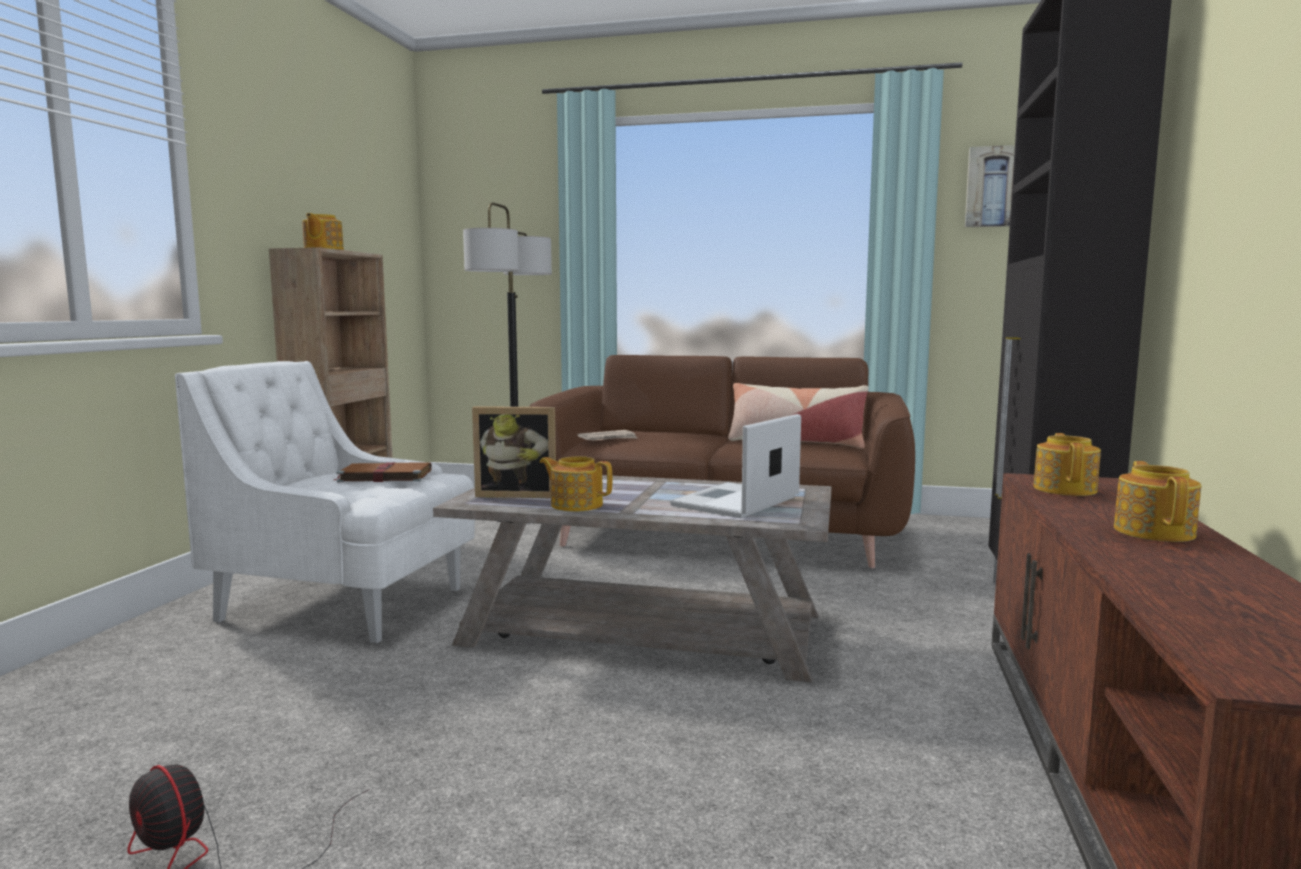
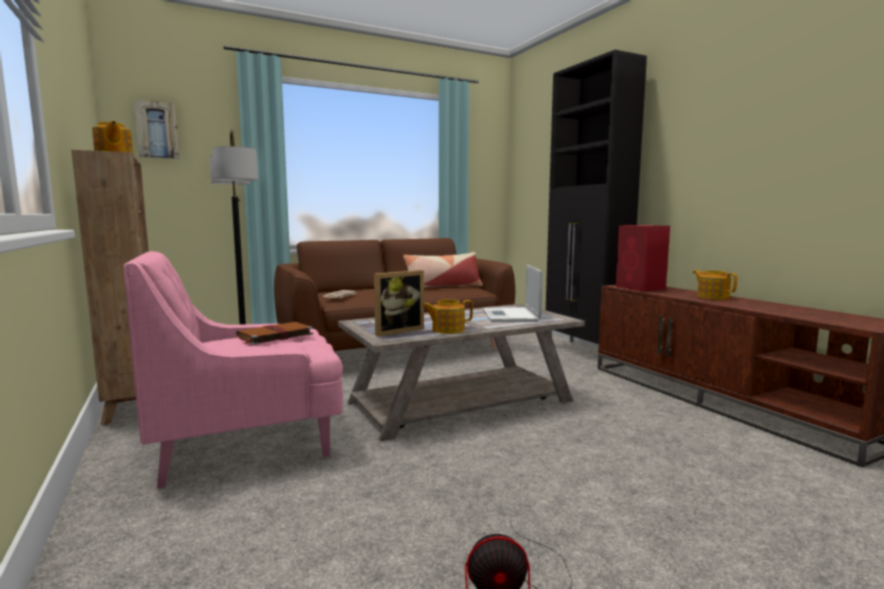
camera: 40 degrees left, 0 degrees up
(346, 604) = (248, 443): white armchair -> pink armchair
(994, 187) = (489, 148): picture -> picture (157, 130)
(1065, 489) = (641, 288): teapot -> red speaker

